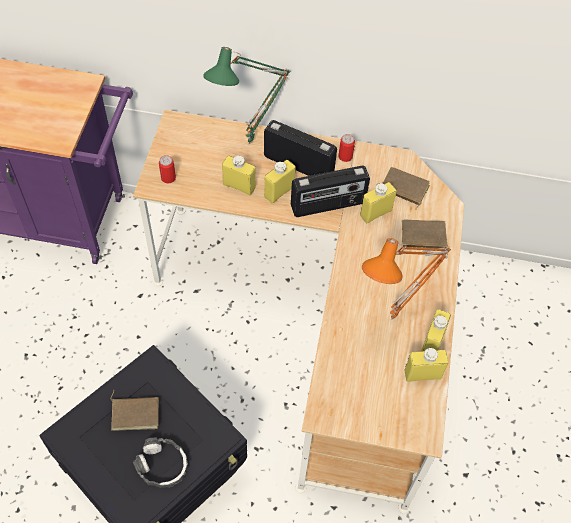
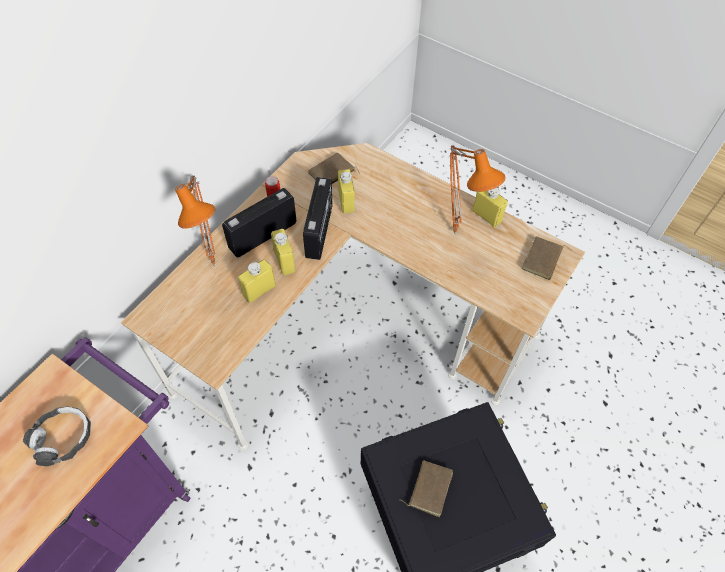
camera: 65 degrees left, 0 degrees up
(162, 465) = (490, 481): headphones -> headphones (63, 438)
(168, 178) = (213, 348): can -> none
(251, 145) = (216, 263): green table lamp -> orange table lamp
(422, 374) = (512, 234): yellow bottle -> none
(423, 237) = (387, 181): brown book -> brown book (543, 260)

